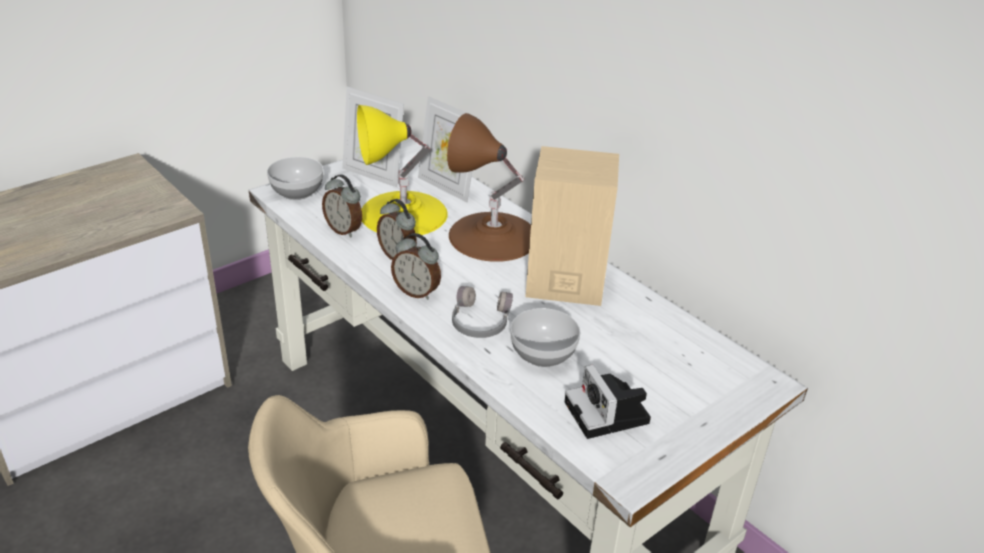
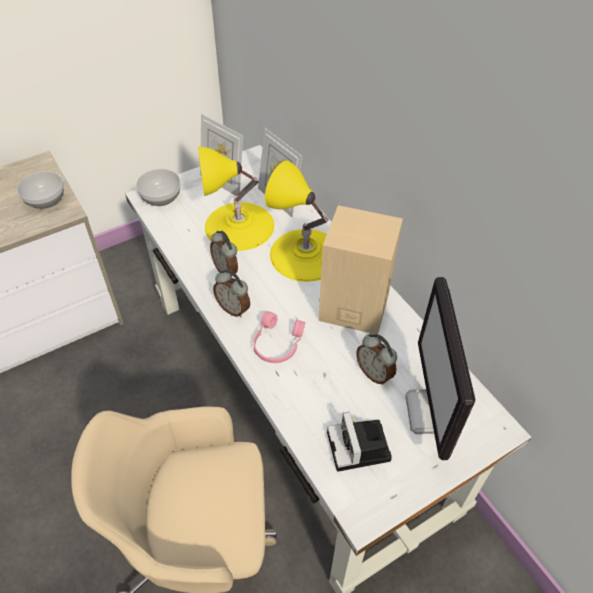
camera: 10 degrees right, 15 degrees up
(344, 230) = (190, 240): alarm clock -> alarm clock (374, 373)
(479, 322) = (277, 343): grey headphones -> pink headphones
(493, 236) = (305, 254): brown table lamp -> yellow table lamp
(543, 353) = (321, 380): bowl -> bowl (46, 200)
(686, 374) = (432, 413): none -> monitor

